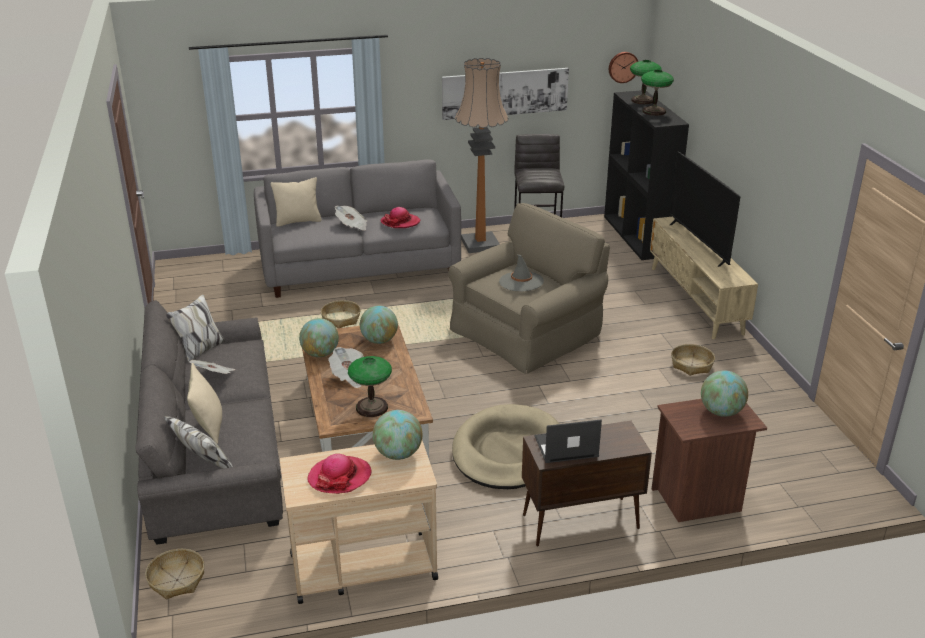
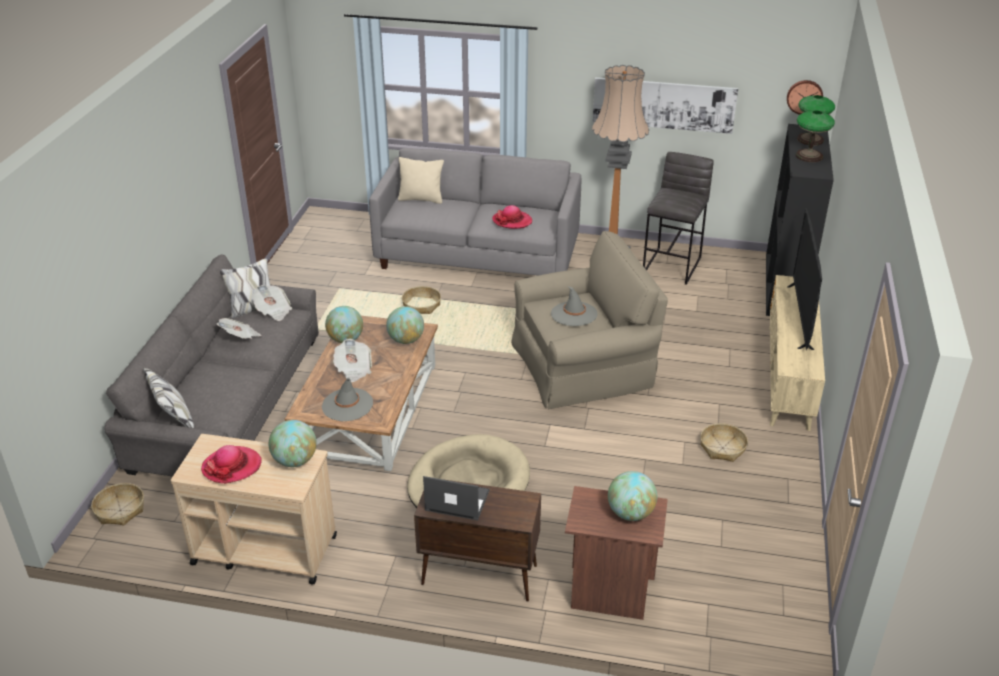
camera: 25 degrees right, 5 degrees up
(209, 427) = (201, 384): beige pillow -> none
(352, 226) = (466, 215): newspaper -> newspaper (273, 311)
(371, 407) = (347, 405): table lamp -> grey hat

